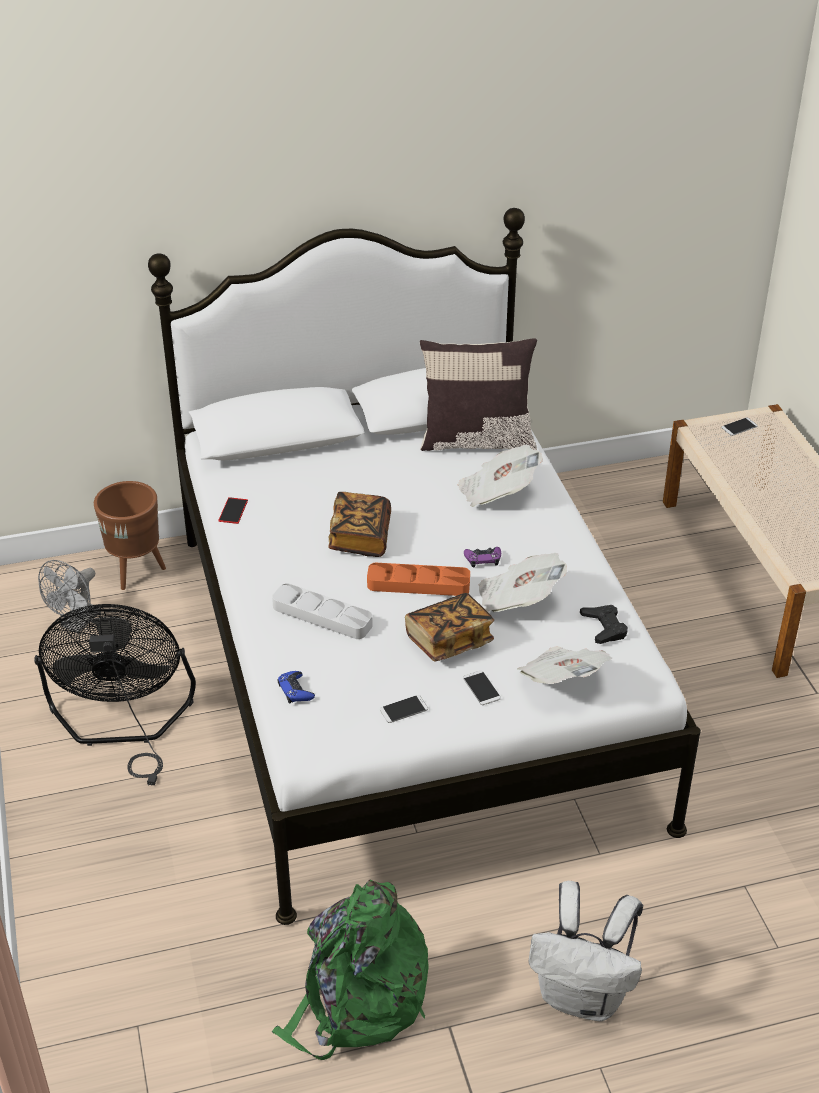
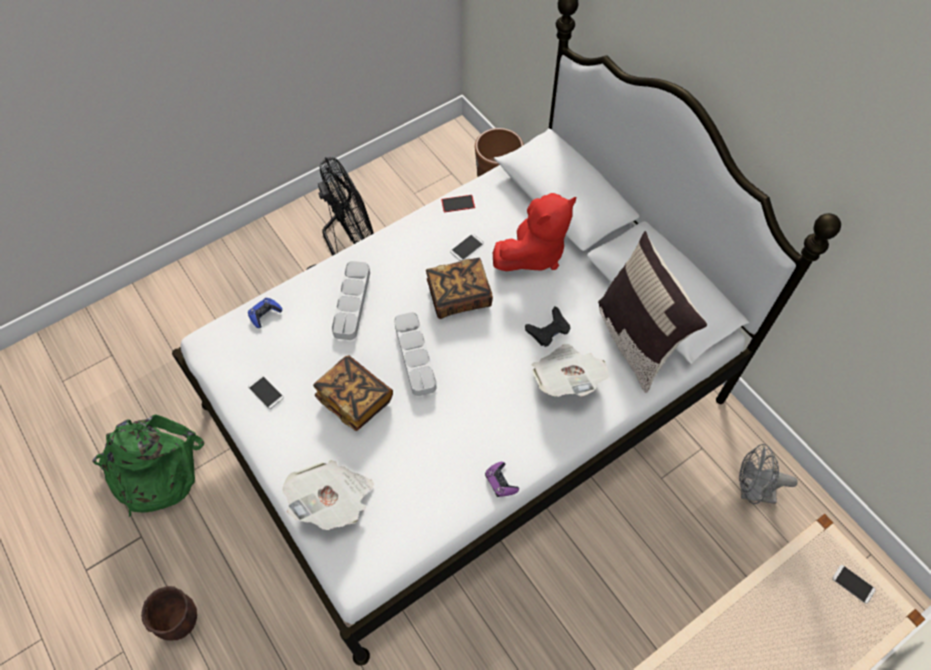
camera: 70 degrees right, 20 degrees up
(77, 624) = (431, 184): grey fan -> grey fan (751, 491)
(335, 476) = (533, 253): none -> red plush toy
(418, 584) = (415, 356): orange tray -> grey tray
(481, 688) = (306, 440): phone -> phone (467, 247)
(483, 559) = (468, 394): purple game controller -> purple game controller (501, 481)
(518, 600) = (426, 437): newspaper -> none
(583, 996) = (183, 622): white backpack -> brown planter
(604, 627) = (414, 518): black game controller -> black game controller (548, 330)

